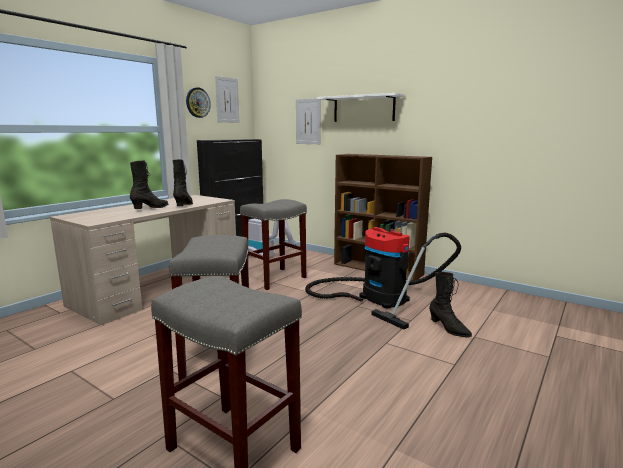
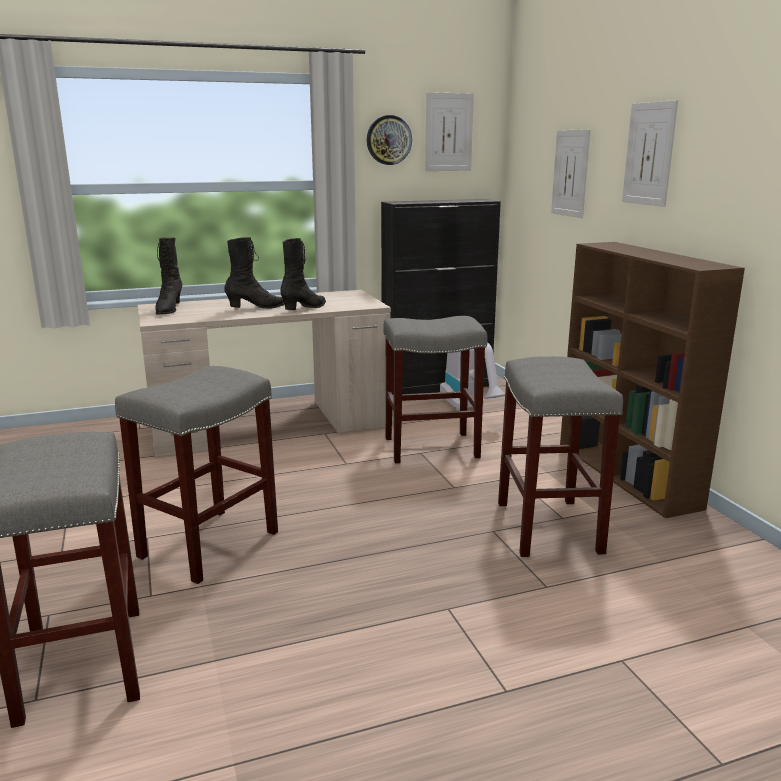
camera: 35 degrees right, 5 degrees up
(363, 108) = (649, 154): white shelf -> picture
(378, 297) = (549, 528): vacuum cleaner -> grey stool
(448, 329) = (593, 627): black boot -> black boot (169, 309)

